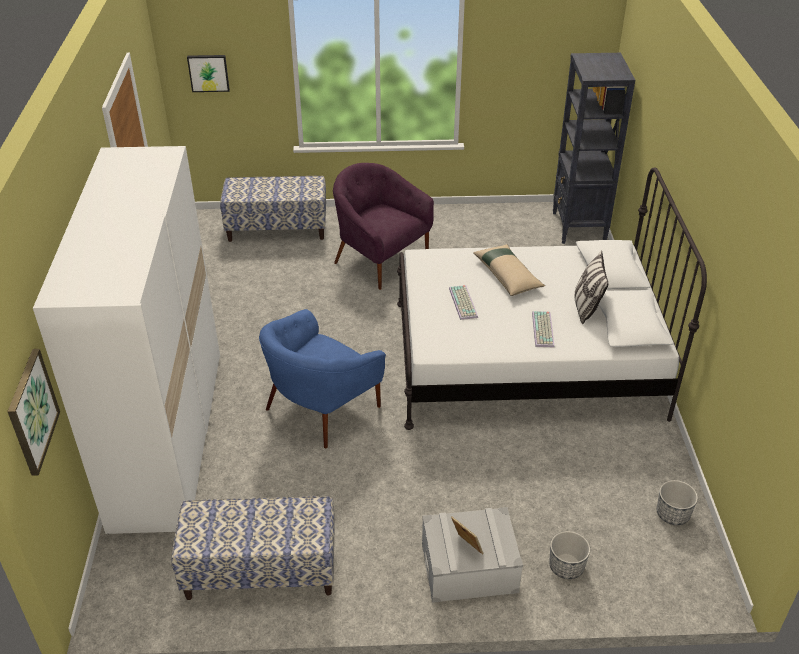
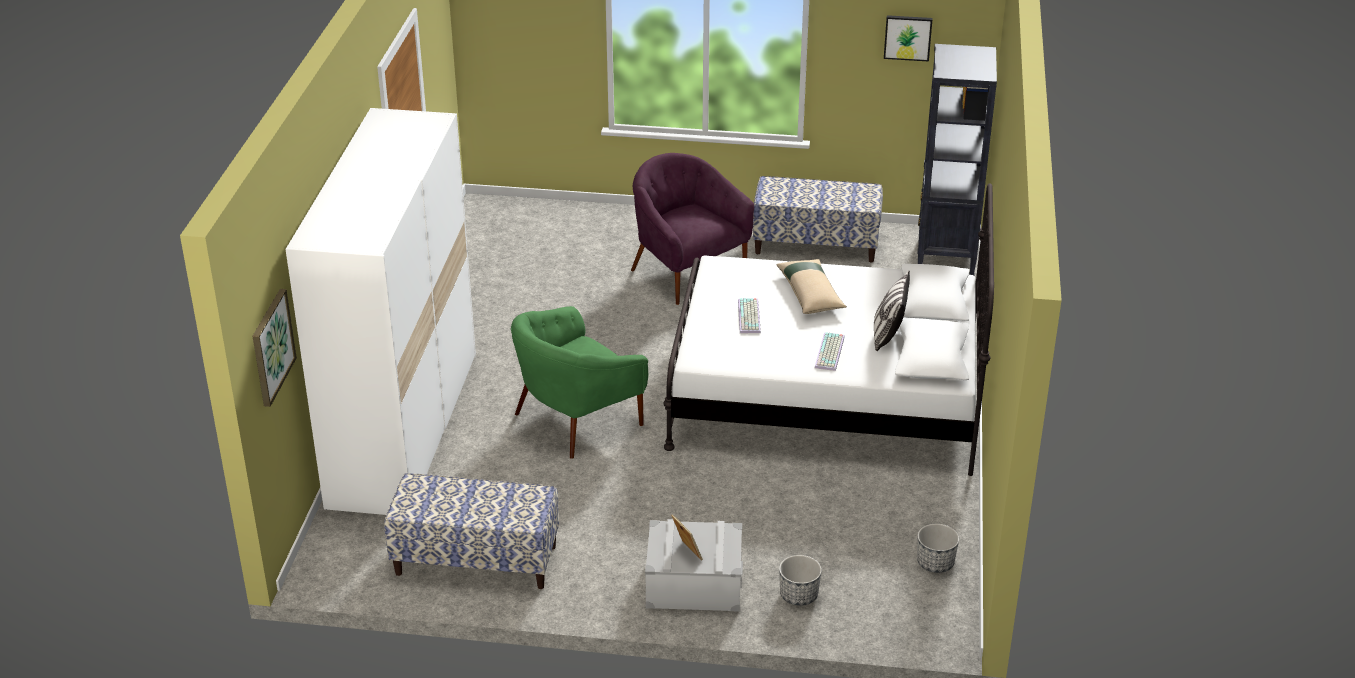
camera: 10 degrees right, 5 degrees down
(208, 72) = (508, 33): picture -> picture (907, 37)
(277, 229) = (572, 225): bench -> bench (816, 244)
(321, 407) = (576, 419): blue armchair -> green armchair

